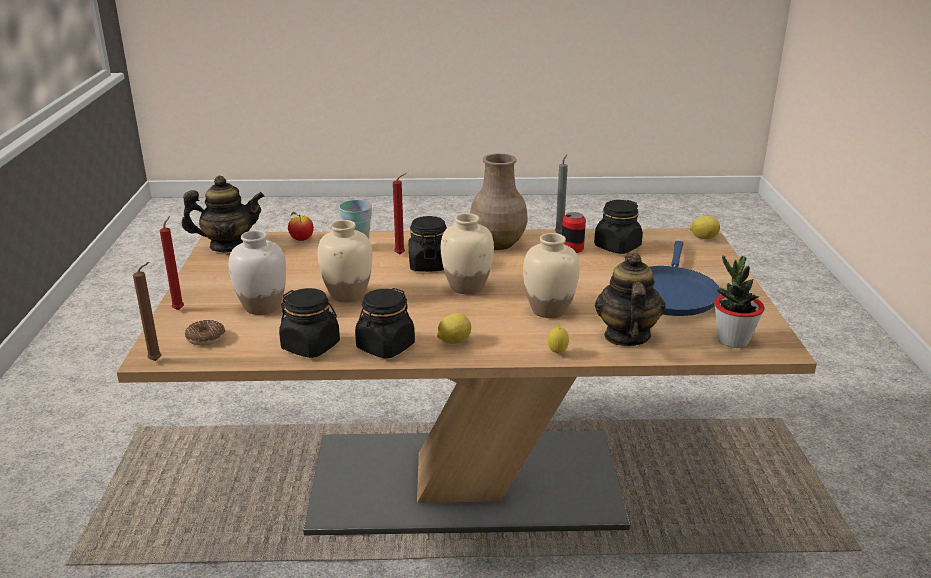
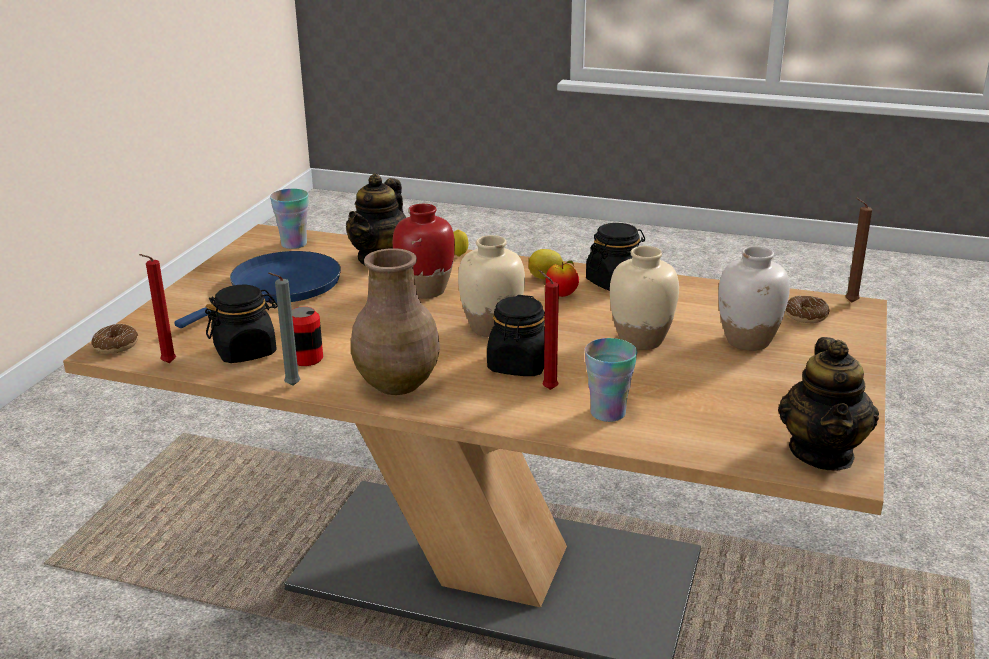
camera: 160 degrees left, 0 degrees up
(180, 309) = (853, 354): red candle -> red candle (166, 364)
(228, 246) = (822, 453): teapot -> teapot turned 90 degrees counterclockwise
(301, 239) = (697, 446): apple -> apple (562, 295)
(311, 346) = (690, 293): black jar -> none
(548, 310) = (426, 290): beige vase -> red vase
(703, 238) = (116, 346): lemon -> donut
(732, 340) = (294, 244): potted plant -> cup

